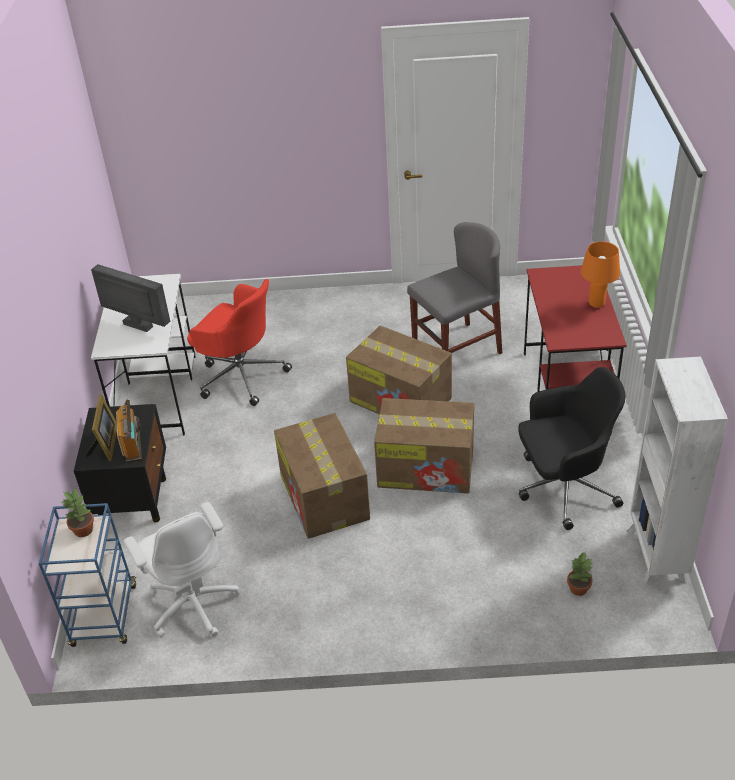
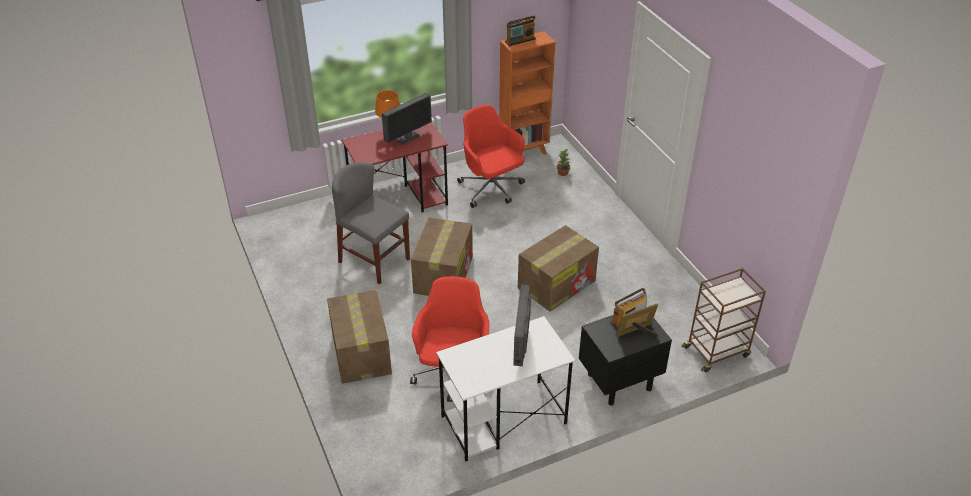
camera: 115 degrees left, 0 degrees up
(83, 529) = (720, 296): potted plant -> none
(104, 617) = (716, 351): blue cart -> brown cart
(193, 603) = (677, 314): white office chair -> none
(427, 467) = (504, 246): cardboard box -> cardboard box (361, 352)
(563, 488) = (491, 189): black office chair -> red office chair
(575, 317) = (408, 139): none -> monitor
(656, 556) = (524, 152): white bookcase -> orange bookcase
(694, 379) = (520, 40): none -> radio

